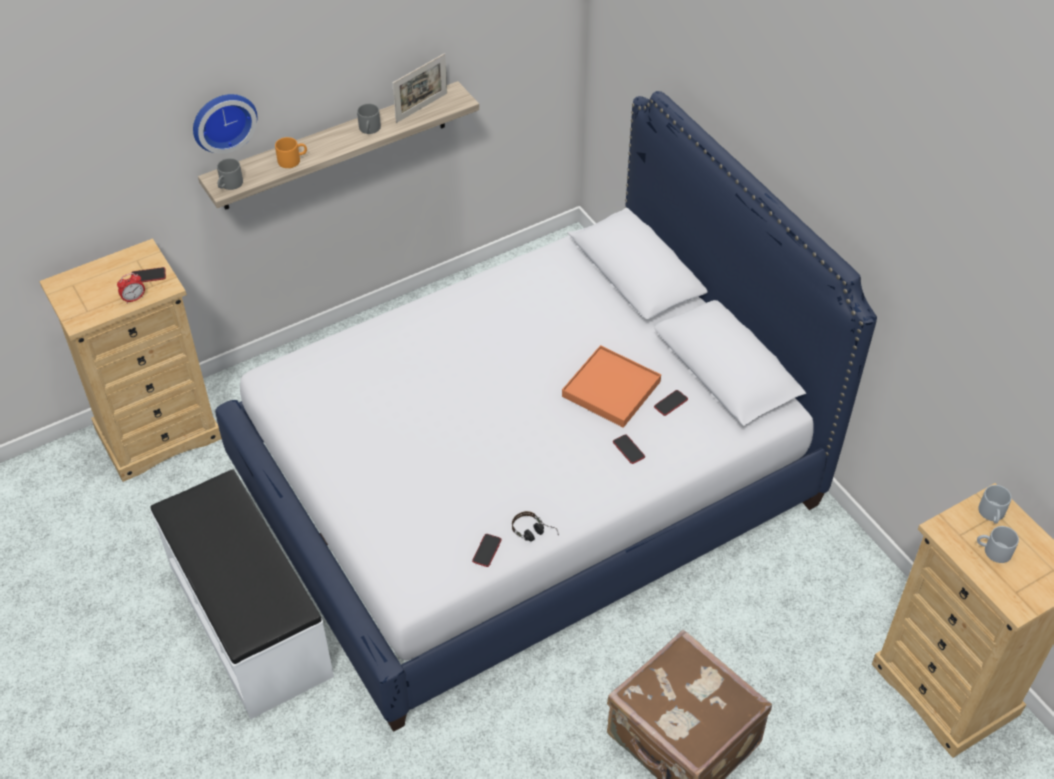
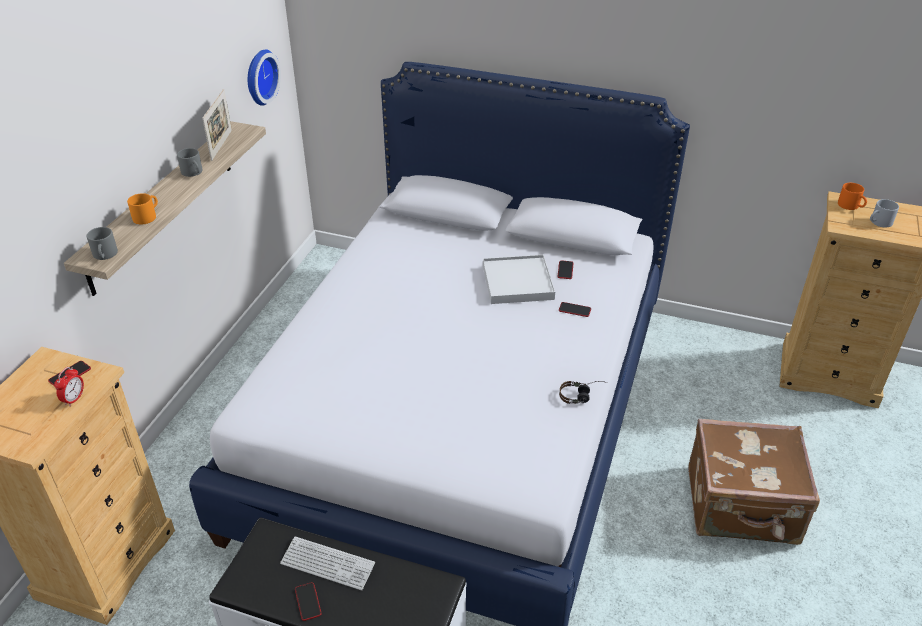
camera: 40 degrees left, 10 degrees down
(222, 120) = (72, 192): wall clock -> wall clock (259, 77)
(241, 537) = (327, 564): none -> keyboard
(487, 550) = (564, 428): phone -> phone (308, 602)
(611, 389) = (518, 282): orange tray -> white tray
(992, 514) = (851, 206): grey mug -> orange mug

